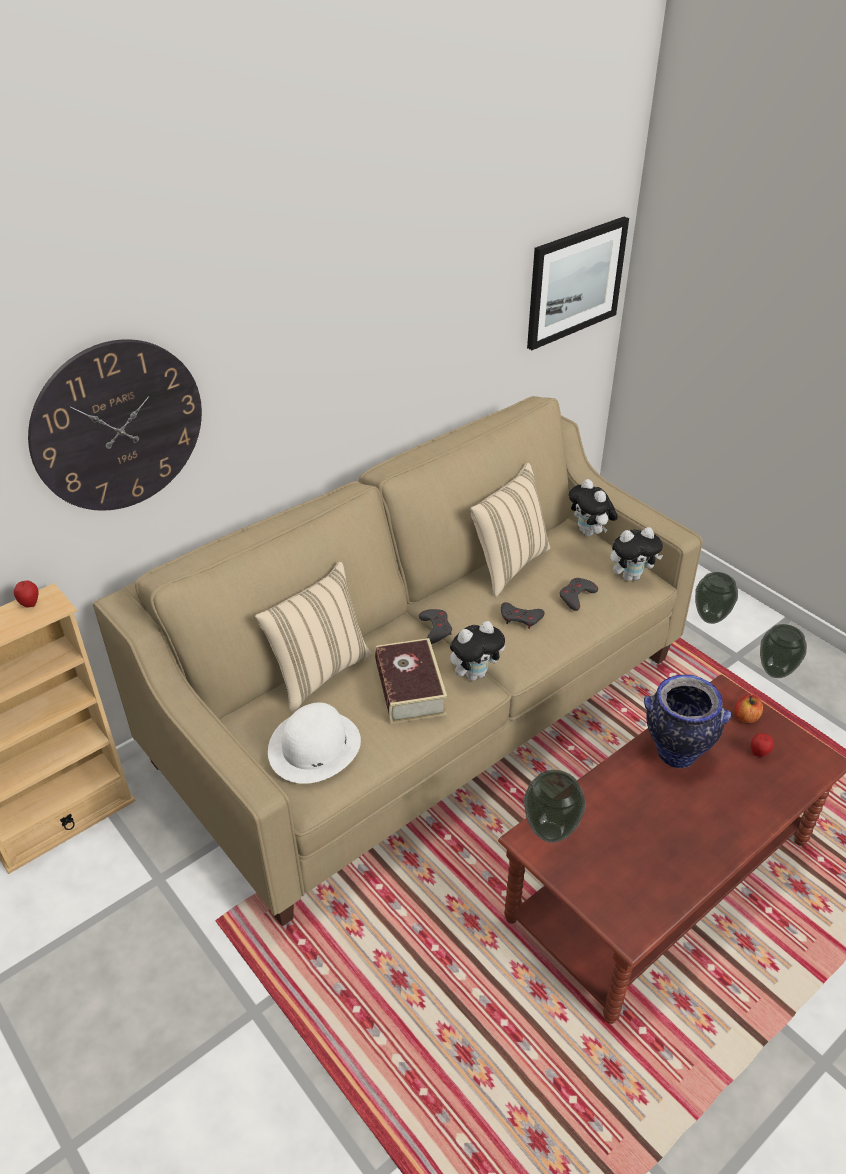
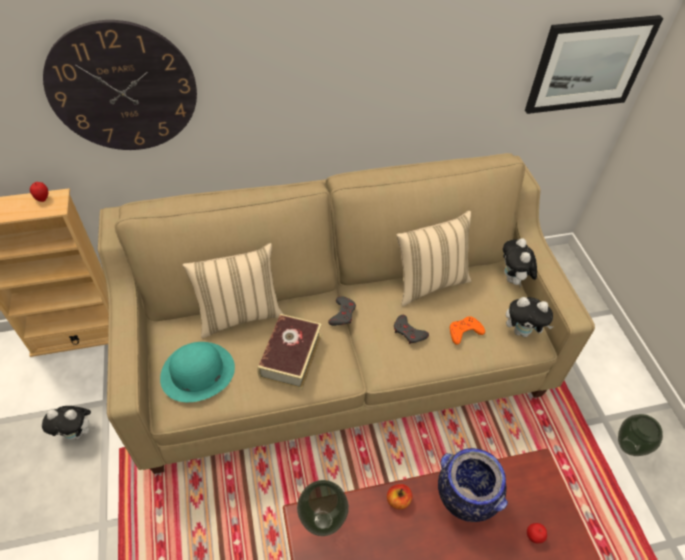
camera: 25 degrees right, 10 degrees up
(314, 746) = (197, 372): white hat -> turquoise hat
(475, 674) = (347, 363): plush toy -> plush toy (77, 433)
(576, 596) = (464, 332): grey game controller -> orange game controller
(710, 618) = (601, 377): vase -> none
(746, 717) = (544, 498): apple -> apple (398, 500)

